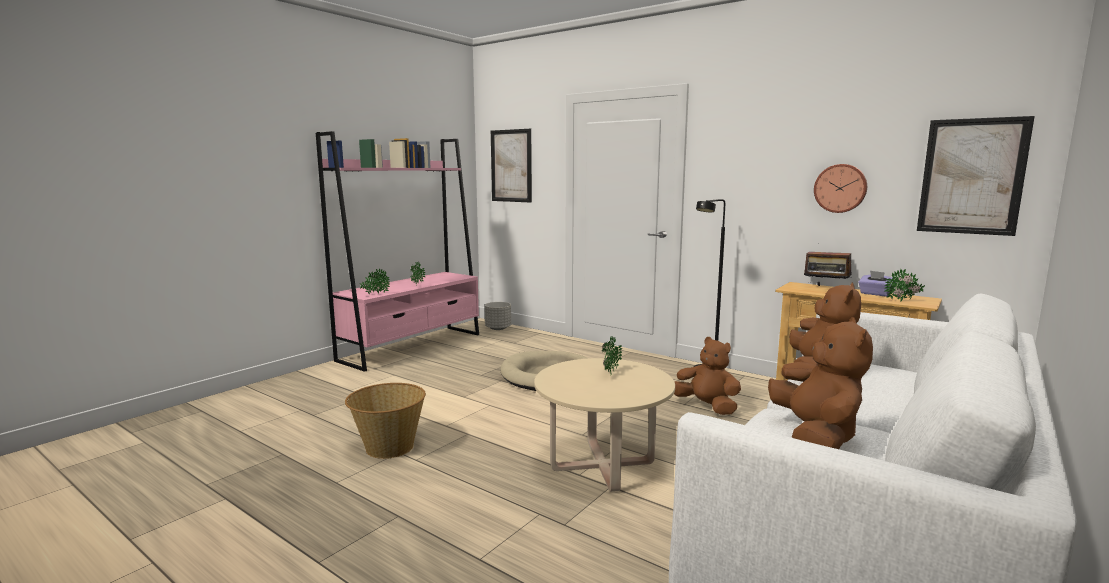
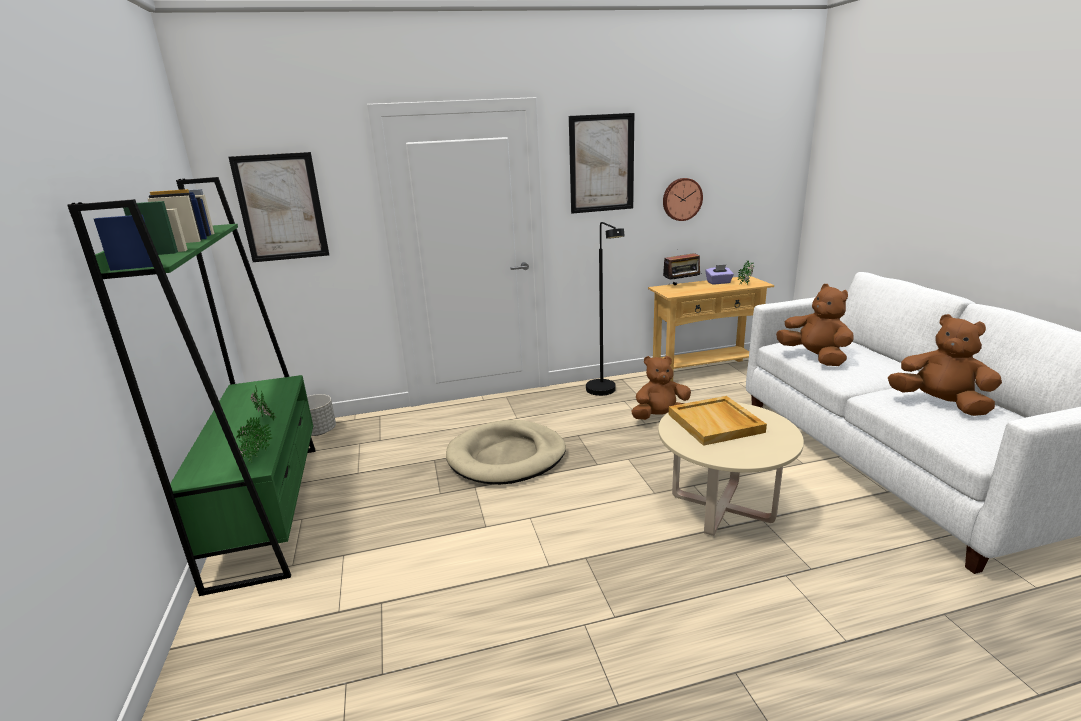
camera: 50 degrees left, 10 degrees up
(389, 447) = (562, 628): basket -> none
(412, 347) = (268, 509): pink bookcase -> green bookcase
(609, 374) = (716, 423): potted plant -> beige tray
(972, 176) = (763, 182): picture -> picture (601, 163)

